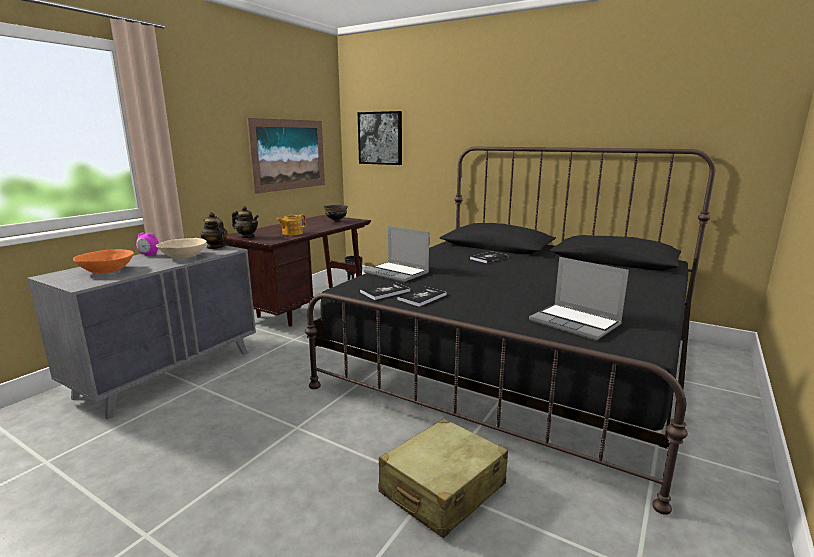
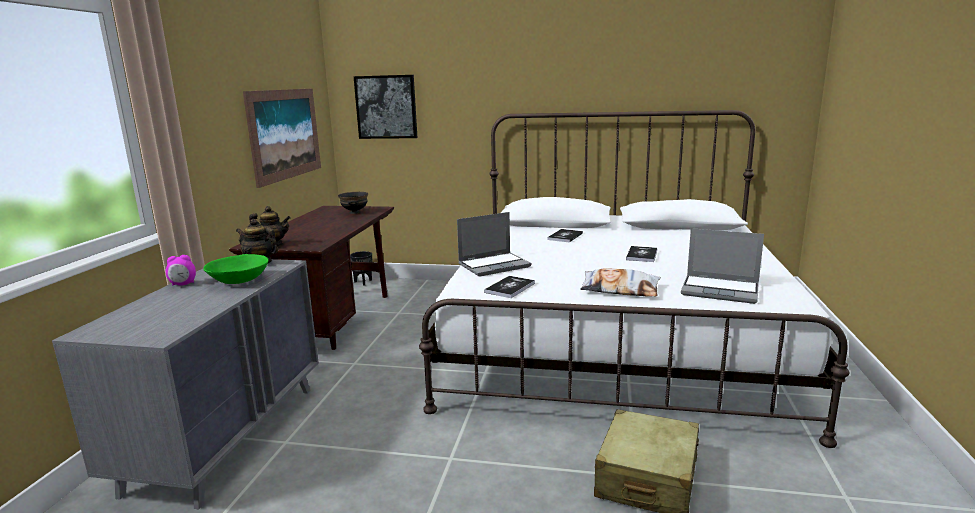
camera: 20 degrees left, 0 degrees up
(107, 271) = (163, 313): orange bowl -> none
(183, 257) = (238, 281): beige bowl -> green bowl
(292, 233) = (324, 234): teapot -> none
(397, 273) = (494, 265): laptop -> laptop turned 45 degrees counterclockwise
(422, 297) = (555, 288): book -> book (641, 255)
(477, 307) = (620, 289): none -> pillow
(517, 360) = (613, 341): black bed -> white bed

